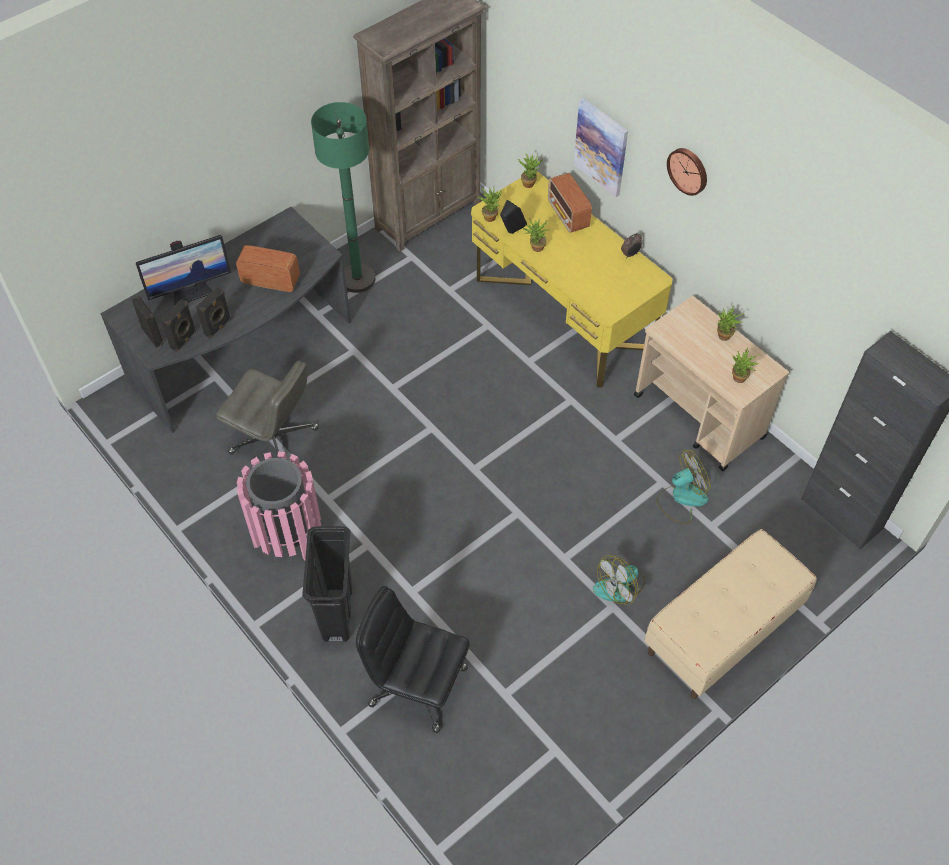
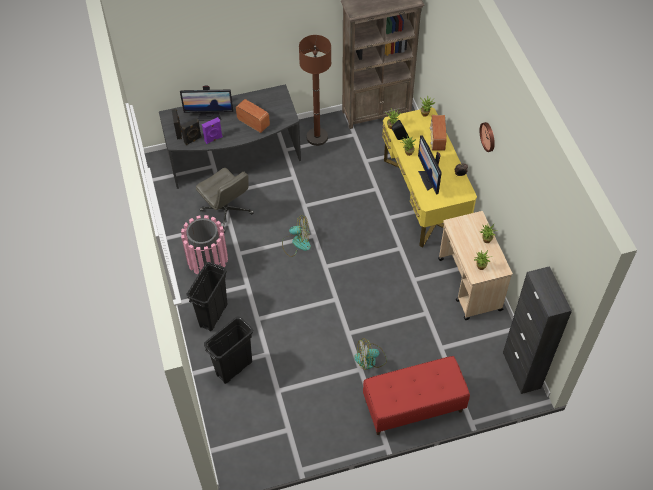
camera: 25 degrees right, 0 degrees up
(218, 327) = (213, 139): black speaker -> purple speaker
(357, 279) = (317, 137): green floor lamp -> brown floor lamp
(416, 686) = (234, 368): black office chair -> black trash can
(589, 276) = (428, 179): none -> monitor
(601, 147) = (459, 106): picture -> none
(681, 498) = (432, 326): fan -> fan (296, 243)
(722, 632) = (413, 406): beige bench -> red bench

